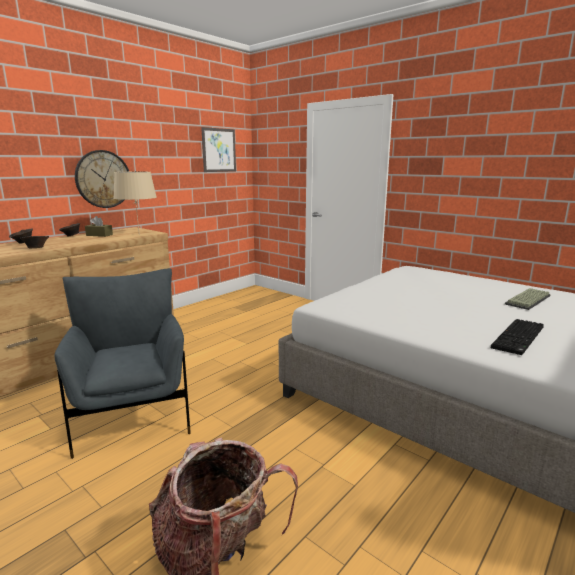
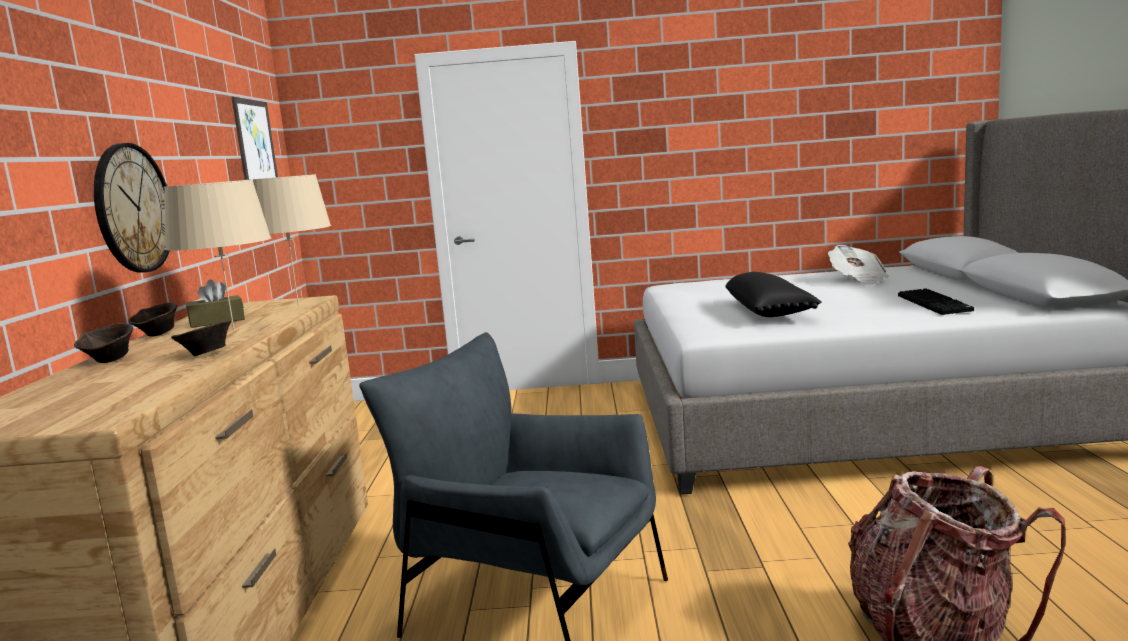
camera: 40 degrees left, 5 degrees down
(82, 240) = (233, 330): none -> beige table lamp
(398, 303) = (769, 311): none -> black pillow
(529, 300) = (858, 280): keyboard -> newspaper

